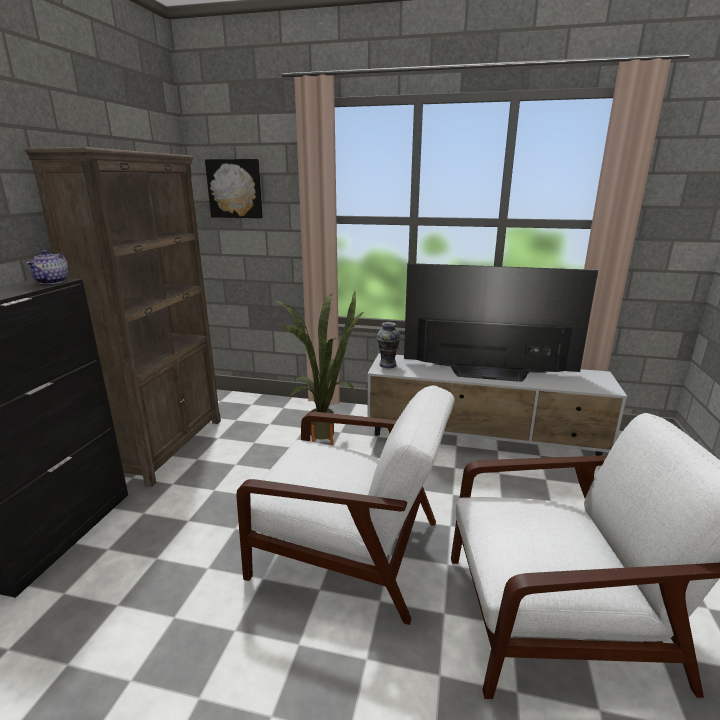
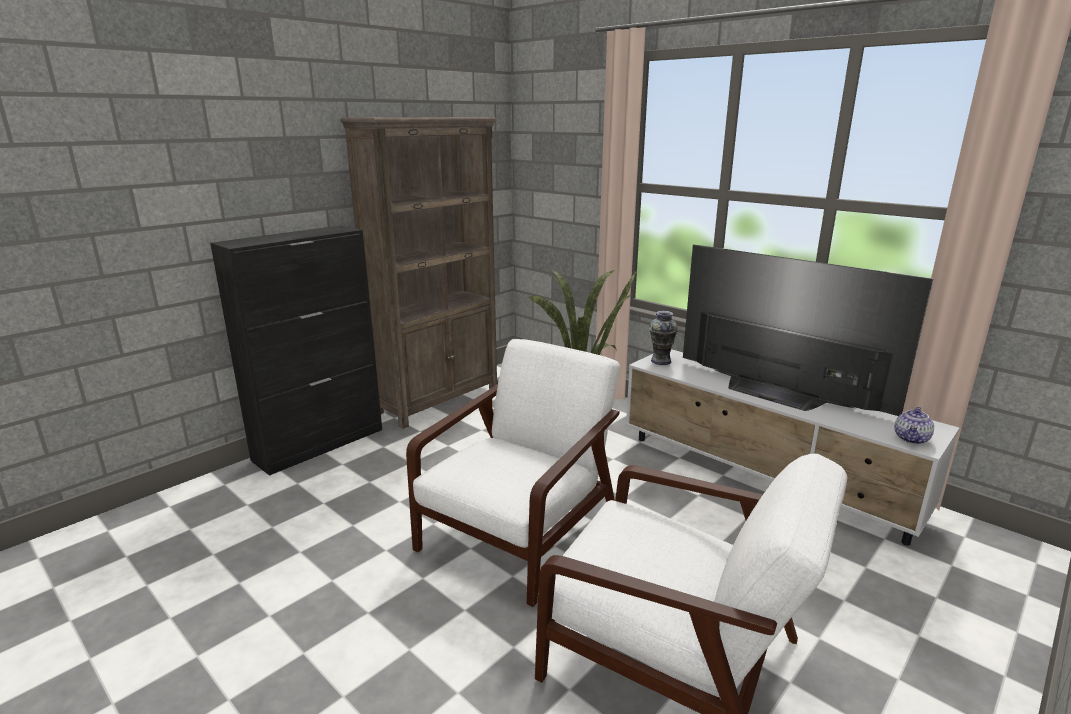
camera: 30 degrees right, 0 degrees up
(52, 282) = (339, 230): teapot -> teapot (911, 439)
(235, 189) = (550, 149): picture -> none
(350, 550) = (522, 529): white armchair -> white armchair turned 105 degrees counterclockwise

